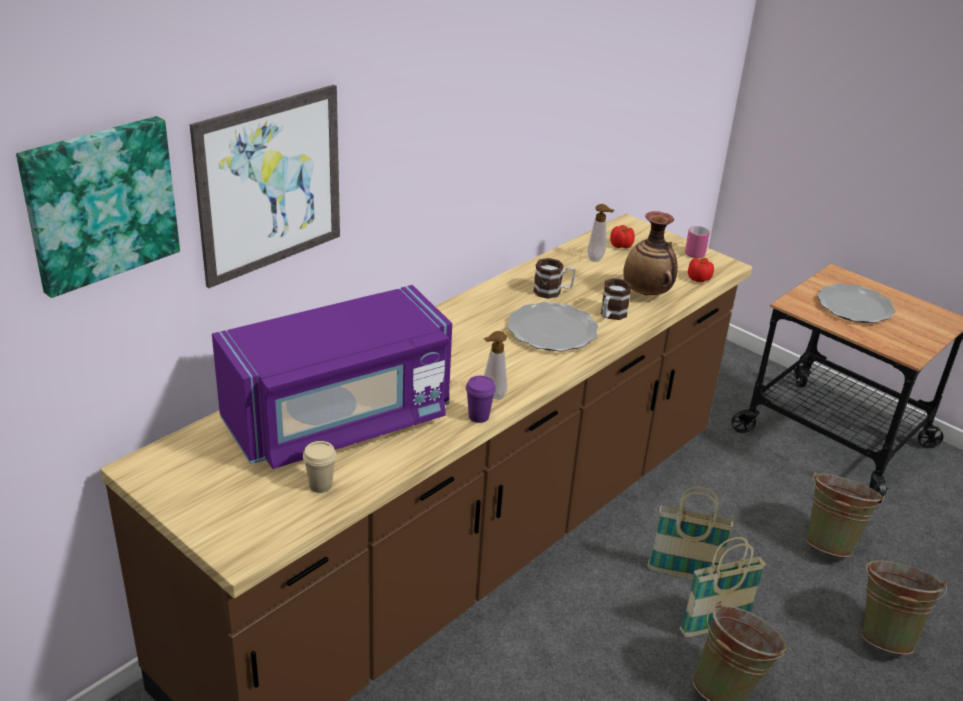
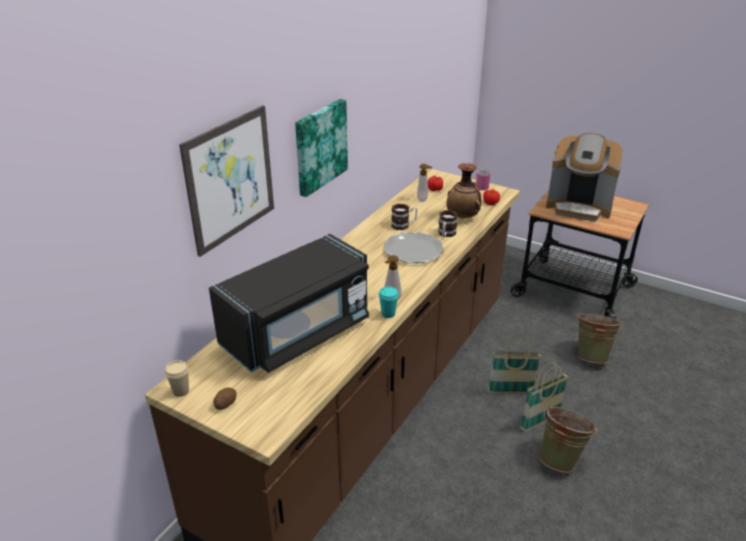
camera: 10 degrees left, 0 degrees up
(99, 203) = (128, 208): picture -> picture (319, 146)
(201, 501) = (225, 404): none -> potato
(320, 485) = (302, 378): beige cup -> beige cup (181, 391)
(339, 421) = (298, 332): purple microwave -> black microwave
(478, 416) = (388, 314): purple cup -> turquoise cup
(855, 307) = (579, 207): plate -> coffee machine
(885, 634) = (641, 406): green bucket -> none

